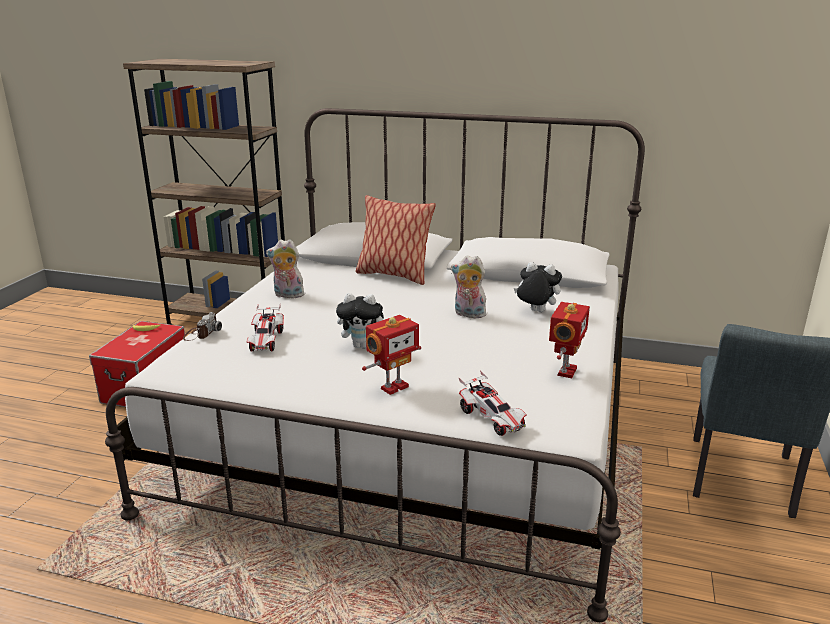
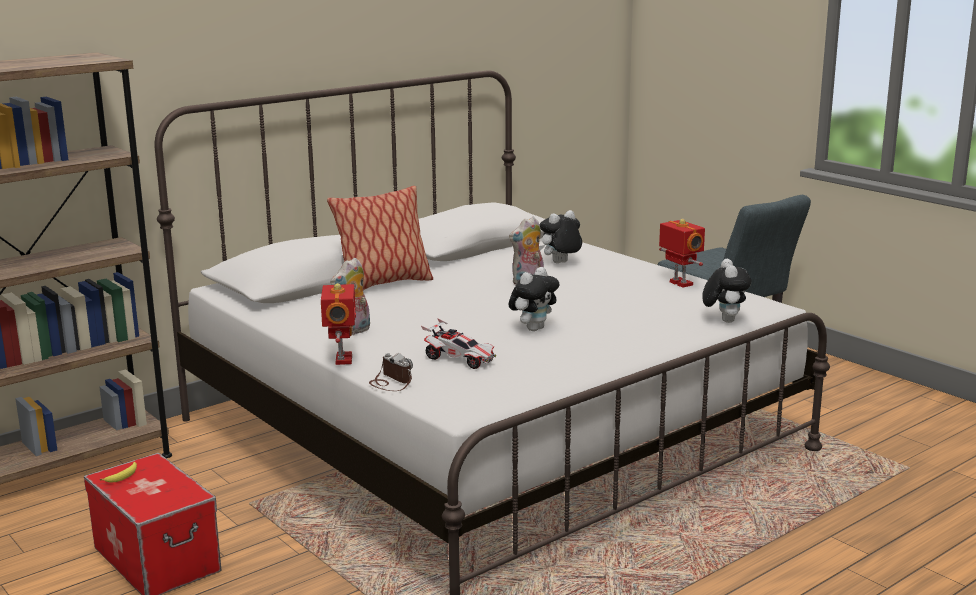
camera: 55 degrees left, 5 degrees down
(393, 387) = (631, 335): toy robot -> toy robot (341, 359)
(492, 419) = (724, 320): toy car -> plush toy

